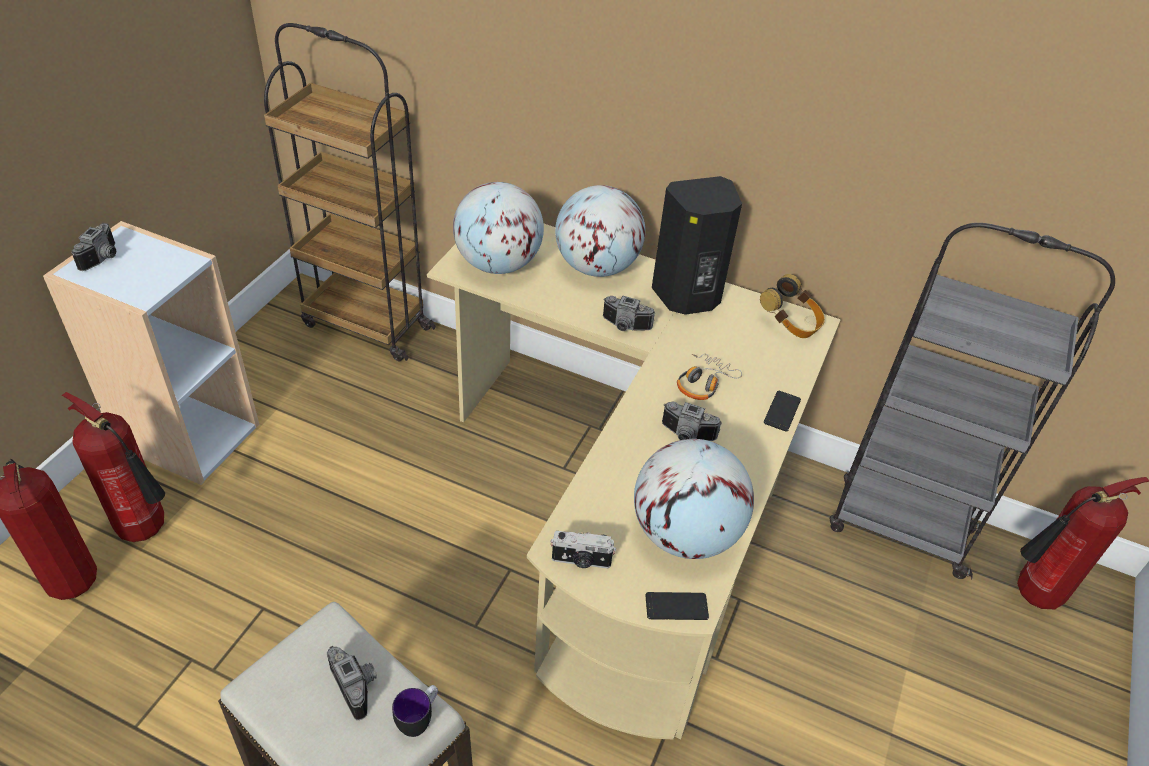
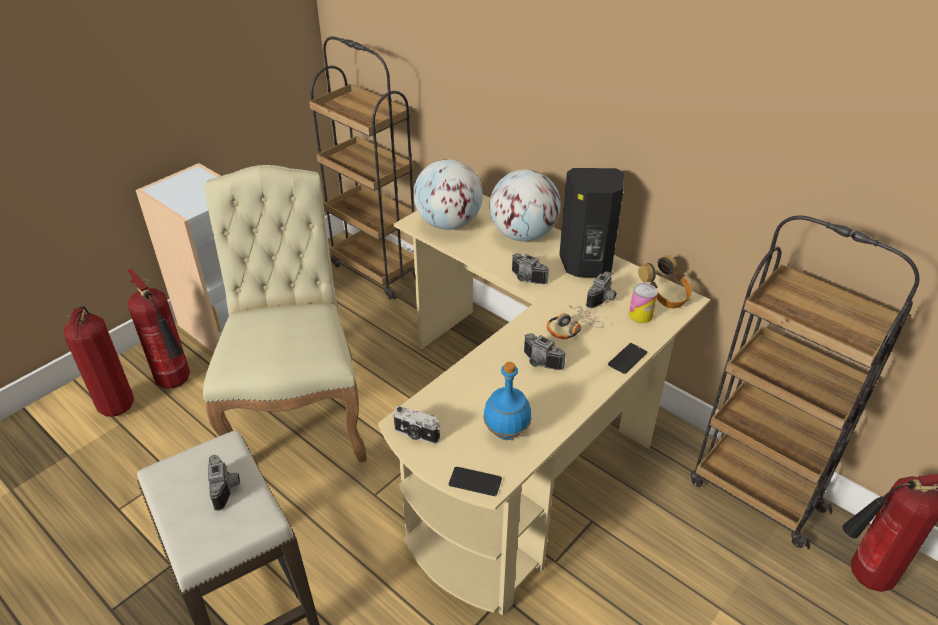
camera: 20 degrees right, 5 degrees down
(104, 258) = (177, 184): camera -> camera (603, 299)
(337, 544) = (298, 417): none -> beige chair
(419, 720) = (257, 520): mug -> none
(685, 533) = (506, 432): globe -> blue bottle
(774, 352) = (640, 315): none -> can
(899, 528) = (755, 495): grey cart -> brown cart

